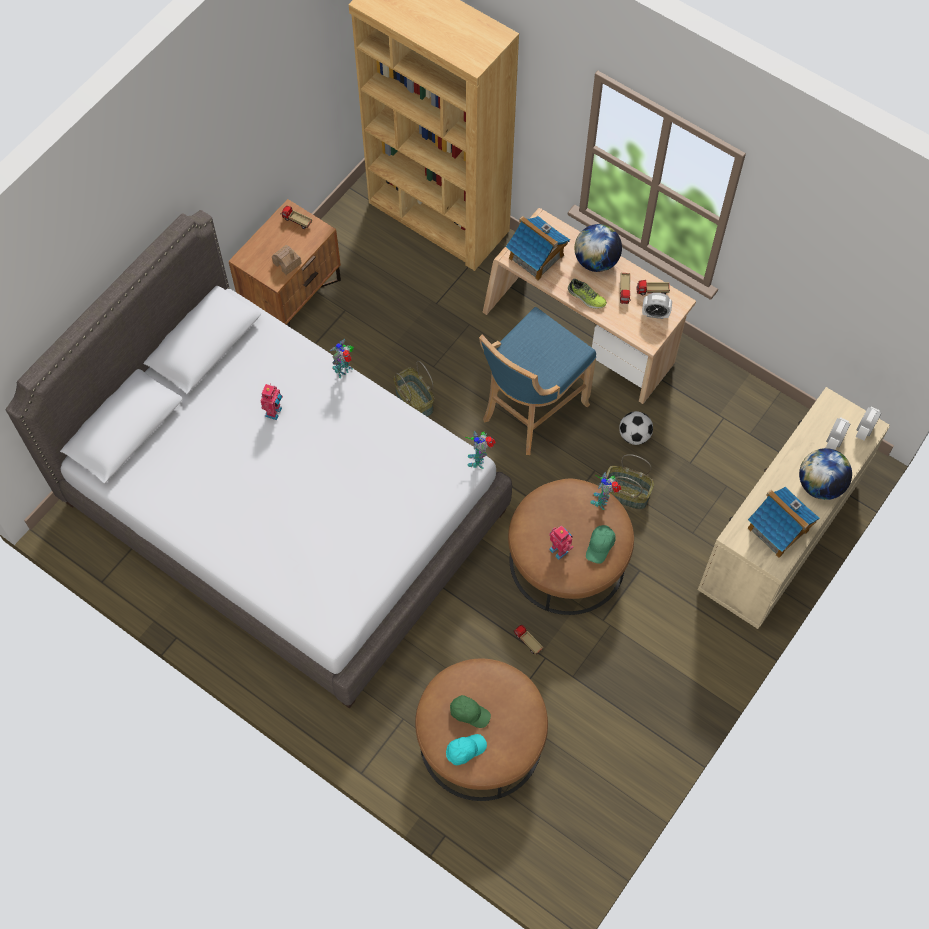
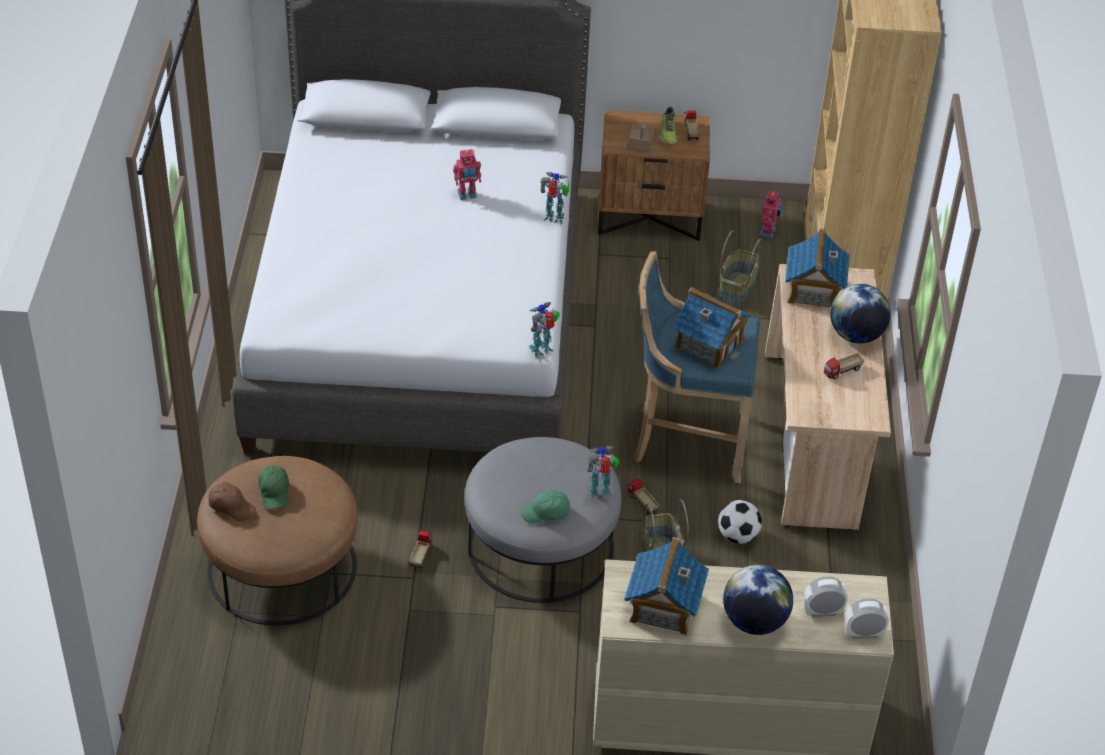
camera: 55 degrees right, 20 degrees down
(413, 401) = (616, 349): basket -> basket (736, 289)
(465, 750) = (231, 507): turquoise cap -> brown cap
(542, 352) = (709, 344): none -> toy house
(560, 550) = (513, 483): toy robot -> toy robot (768, 232)
(567, 560) = (541, 546): brown ottoman -> grey ottoman
(586, 297) = (804, 346): shoe -> shoe (667, 132)
(652, 291) = (864, 392): toy truck -> toy truck (642, 502)
(655, 314) = (839, 406): alarm clock -> none

